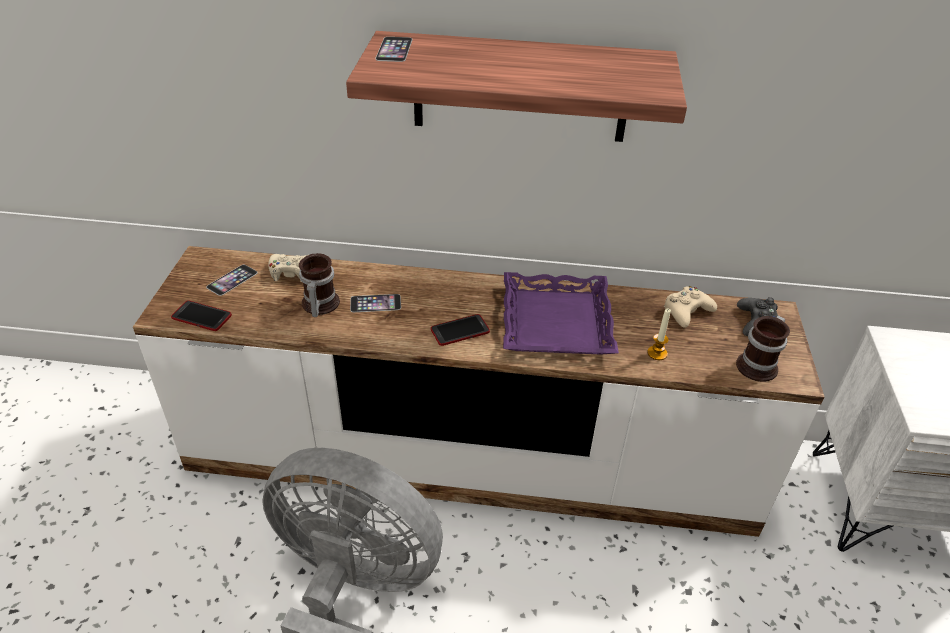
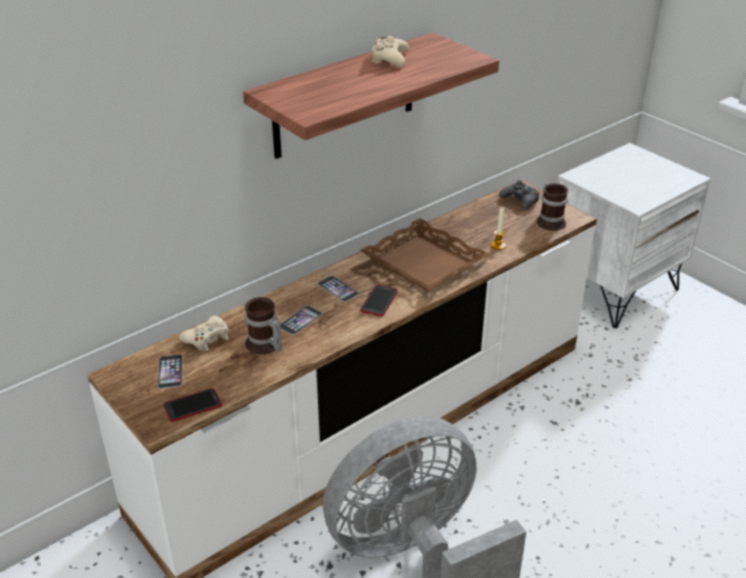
camera: 45 degrees left, 5 degrees down
(394, 49) = (285, 96): phone -> phone (338, 288)
(557, 322) = (424, 262): purple tray -> brown tray
(686, 311) = (480, 215): beige game controller -> beige game controller (389, 59)

